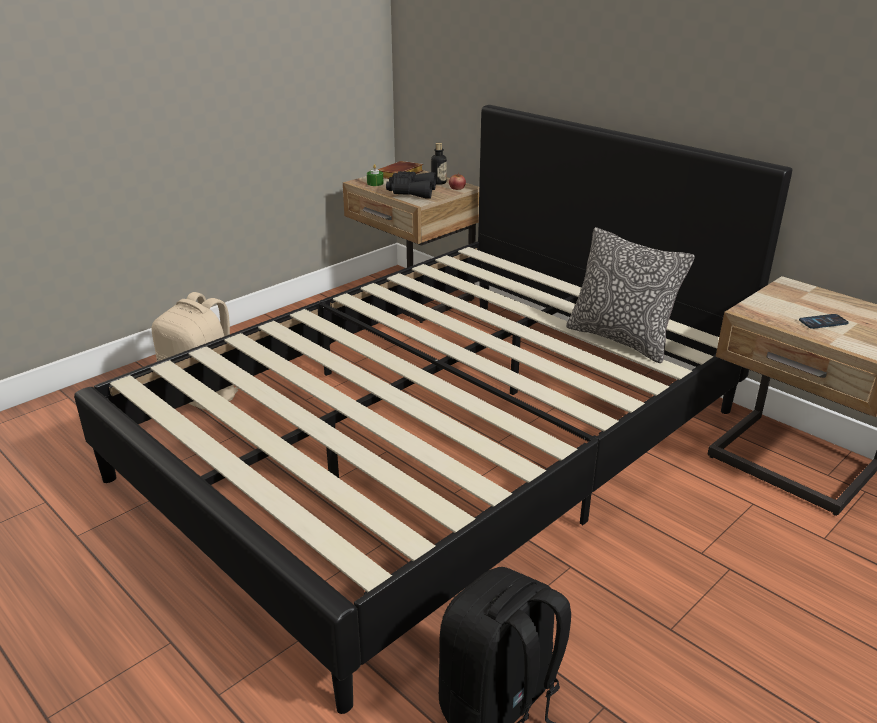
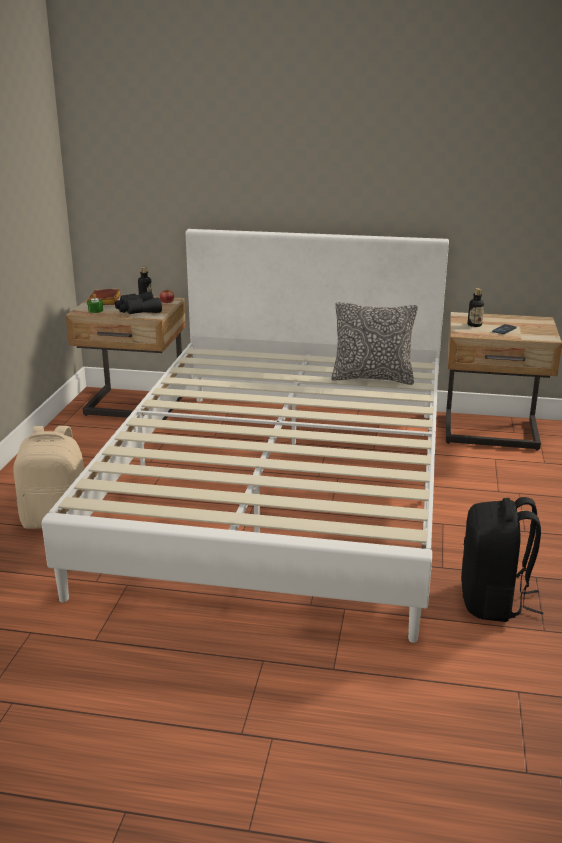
camera: 35 degrees left, 5 degrees down
(440, 443) = (282, 489): black bed -> white bed
(787, 303) = (474, 325): none -> bottle

